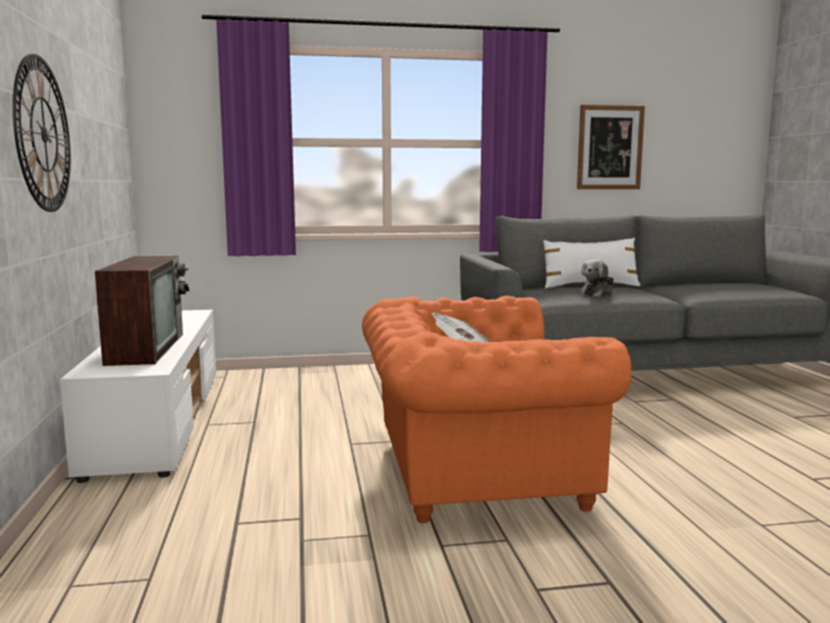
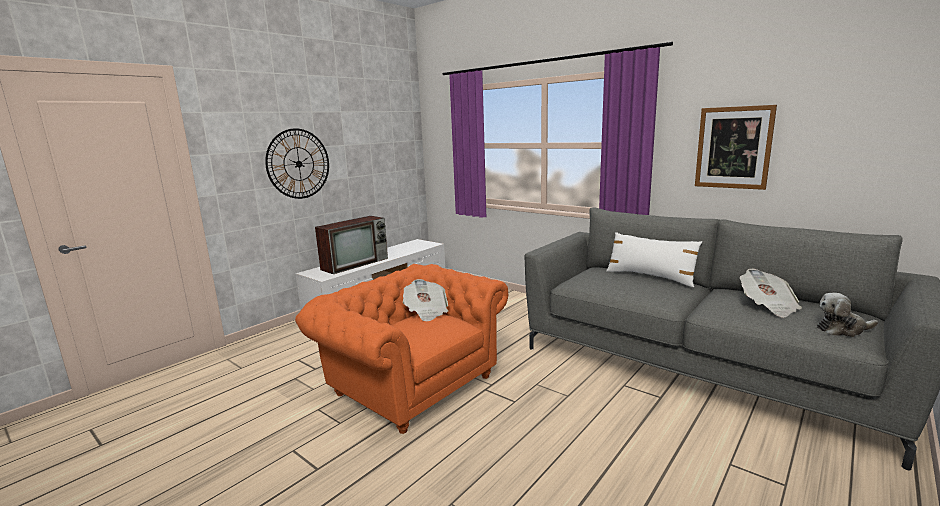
camera: 50 degrees right, 5 degrees up
(597, 293) = (622, 286): plush toy -> plush toy (842, 329)
(716, 286) = (768, 306): none -> newspaper

